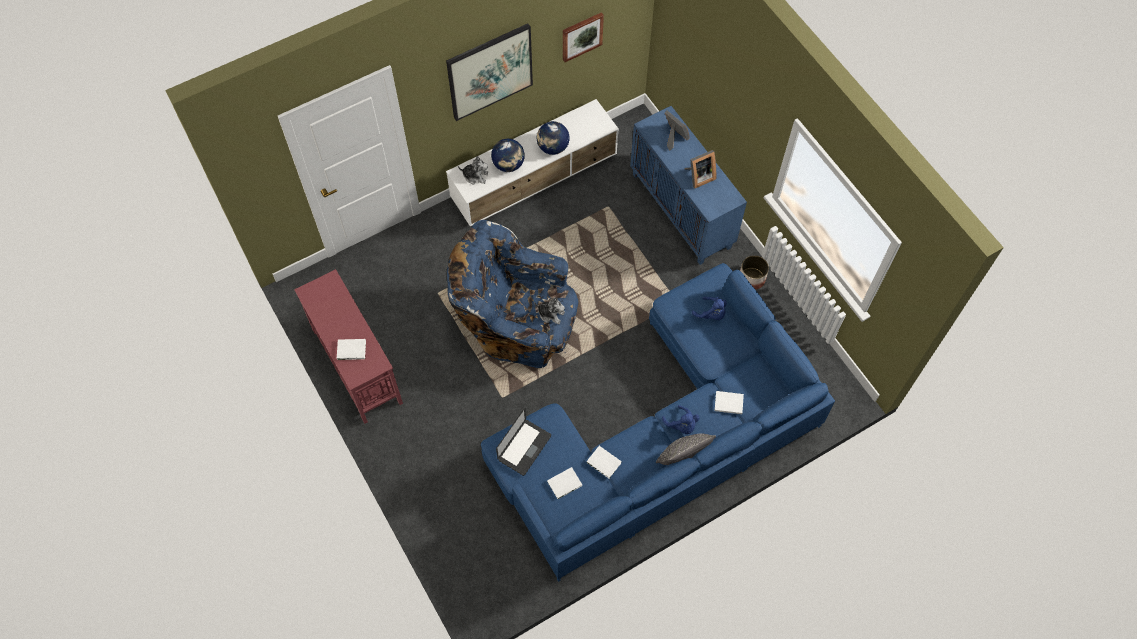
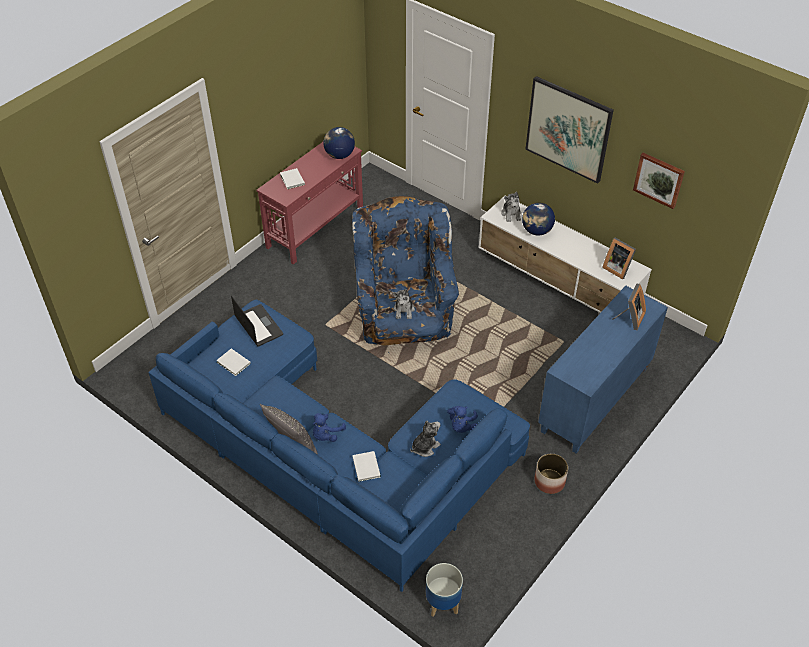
camera: 70 degrees right, 15 degrees down
(524, 448) = (259, 326): laptop -> laptop turned 135 degrees counterclockwise
(553, 147) = (575, 254): globe -> globe (339, 155)
(604, 463) = (263, 386): white book -> none
(699, 177) = (595, 350): picture frame -> picture frame (617, 268)
(722, 350) = (425, 446): none -> plush toy
(839, 400) = (442, 603): none -> planter

